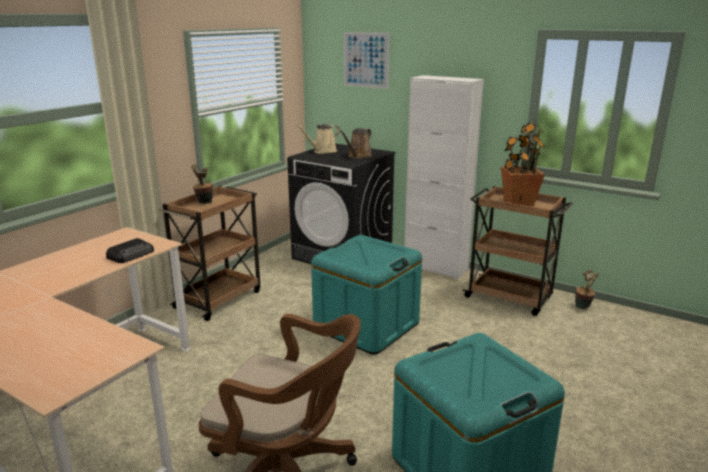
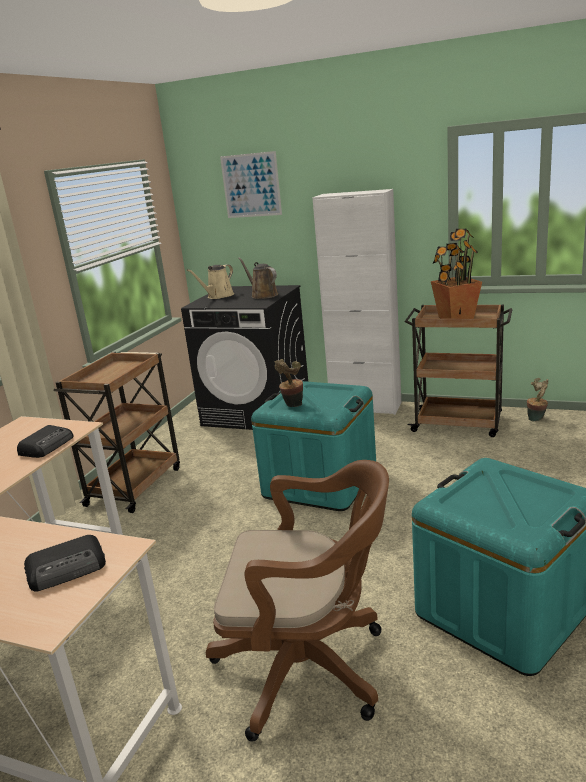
camera: 10 degrees left, 0 degrees up
(90, 355) = (68, 568): none -> radio
(203, 203) = (102, 374): potted plant -> potted plant (292, 405)
(358, 156) = (262, 295): brown watering can -> brown watering can turned 120 degrees clockwise

